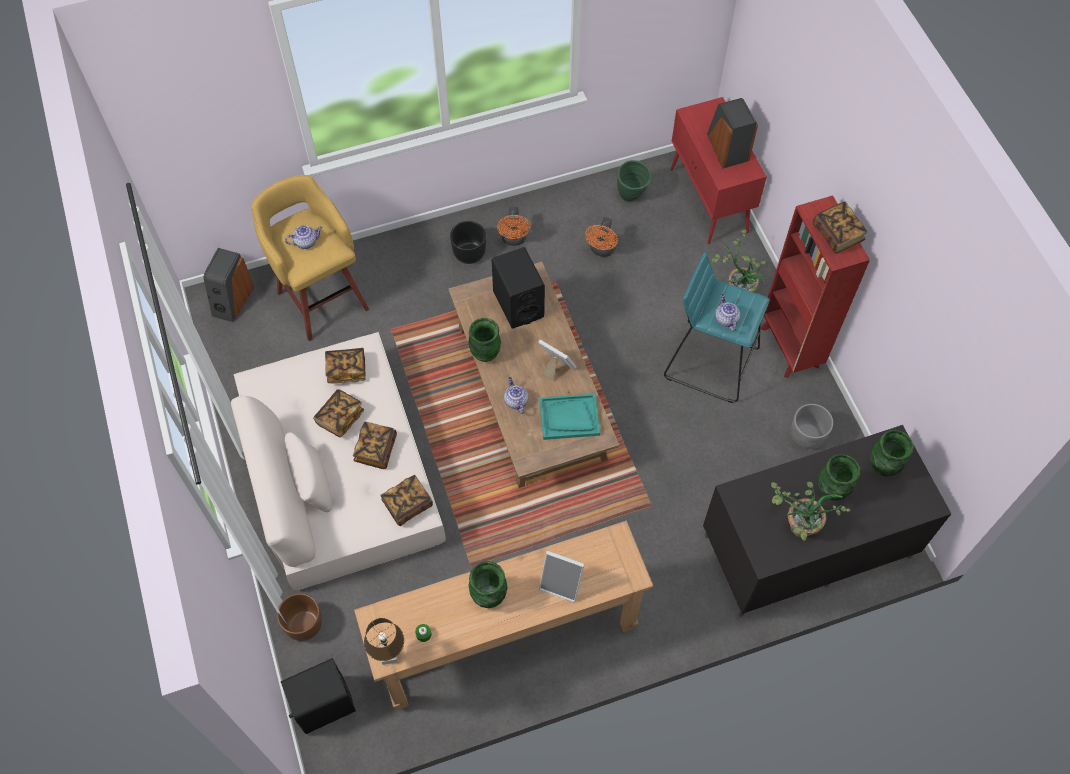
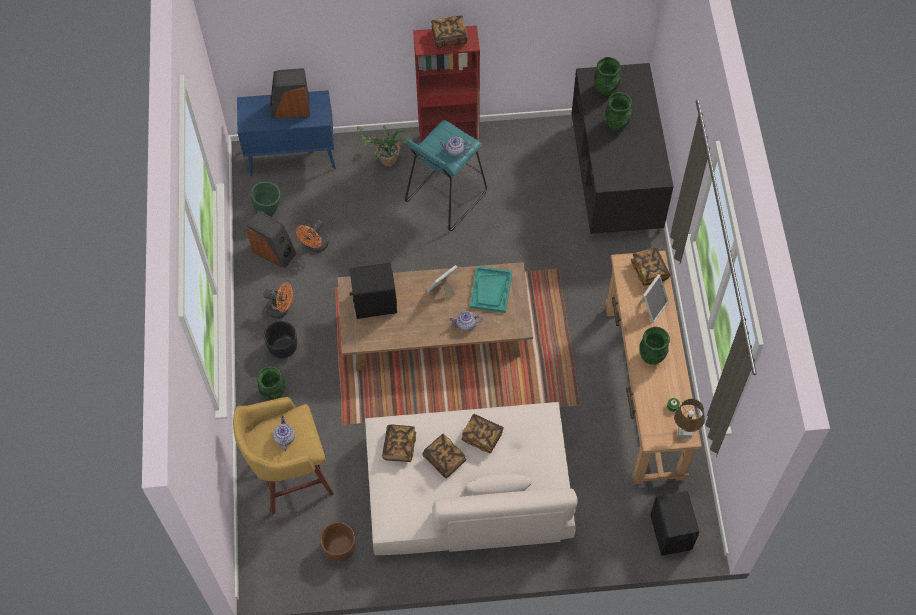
camera: 75 degrees left, 0 degrees up
(232, 300) = (267, 555): speaker -> speaker (274, 251)
(304, 624) = (600, 538): brown planter -> brown planter (339, 548)
(407, 504) = (537, 421): book -> book (649, 271)
(485, 353) = (414, 337): green vase -> green vase (273, 393)
(601, 250) = (315, 246): orange fan -> orange fan turned 90 degrees clockwise
(709, 201) = (293, 157): red cabinet -> blue cabinet
(794, 527) = (639, 154): potted plant -> none
(807, 436) = (527, 152): grey planter -> none

